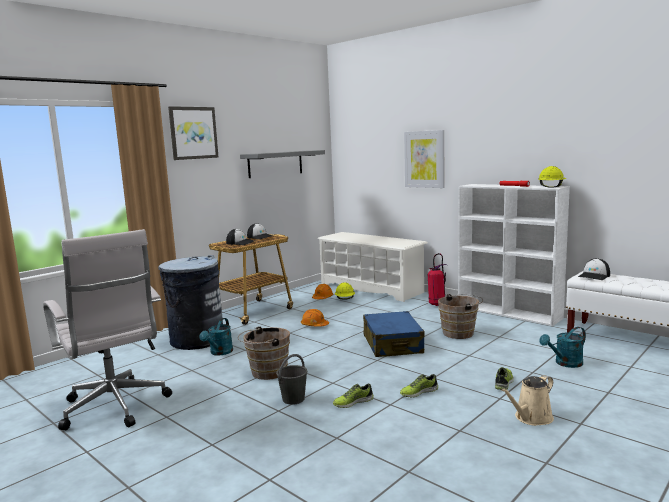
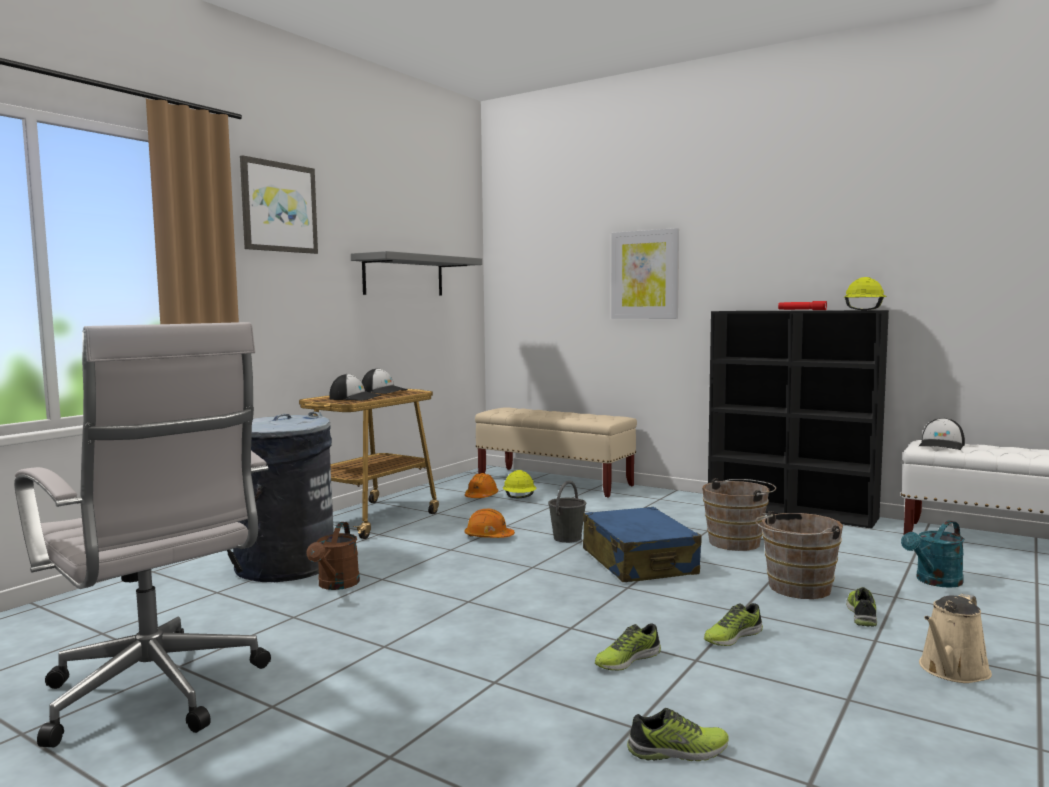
camera: 10 degrees left, 5 degrees down
(219, 352) = (336, 585): turquoise watering can -> brown watering can
(266, 372) = (439, 615): brown bucket -> brown bucket (796, 589)
(293, 399) = (513, 660): grey bucket -> grey bucket (567, 538)
(352, 451) = (678, 751): none -> shoe
(371, 288) = (554, 482): white shoe rack -> beige bench
(437, 304) = (672, 503): fire extinguisher -> none
(509, 312) = (792, 511): white bookcase -> black bookcase

